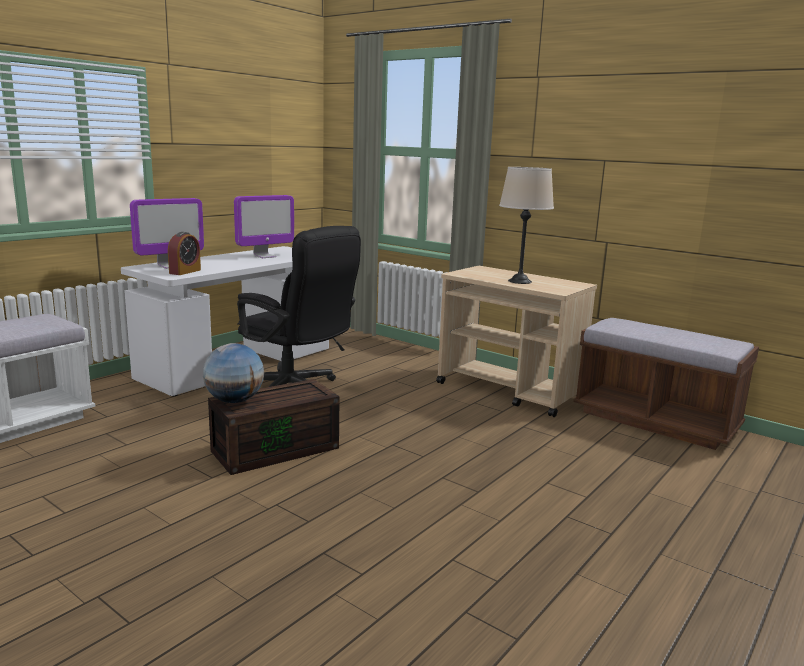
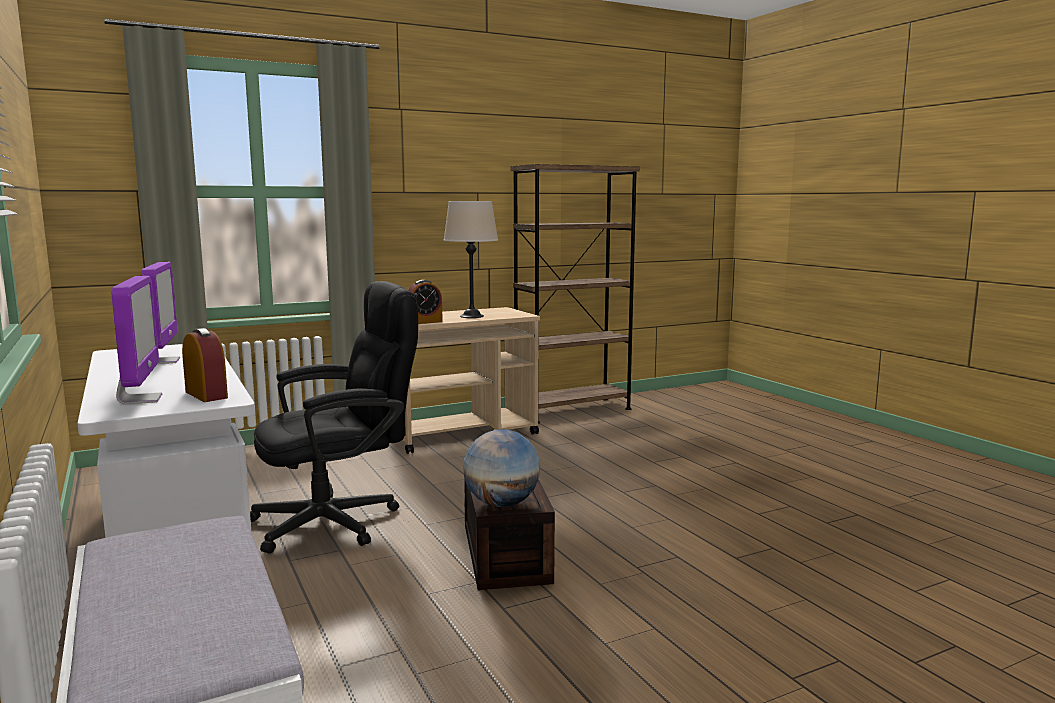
camera: 65 degrees left, 5 degrees down
(466, 275) = (424, 322): none -> alarm clock
(655, 421) = (572, 410): brown bench -> brown bookcase

